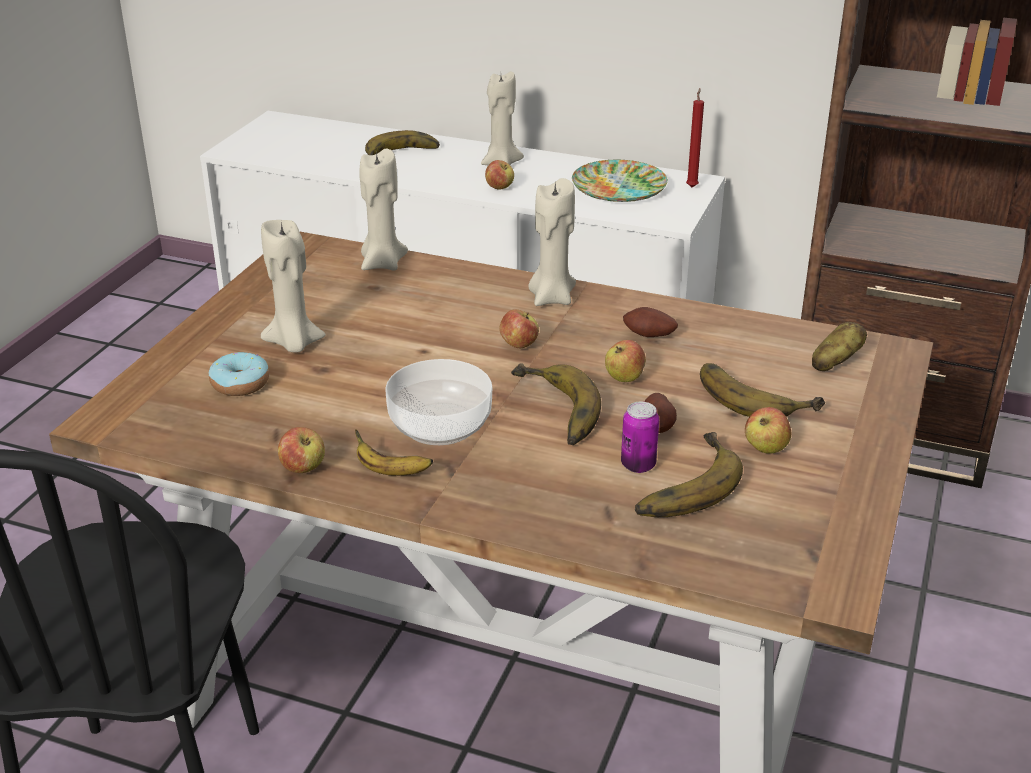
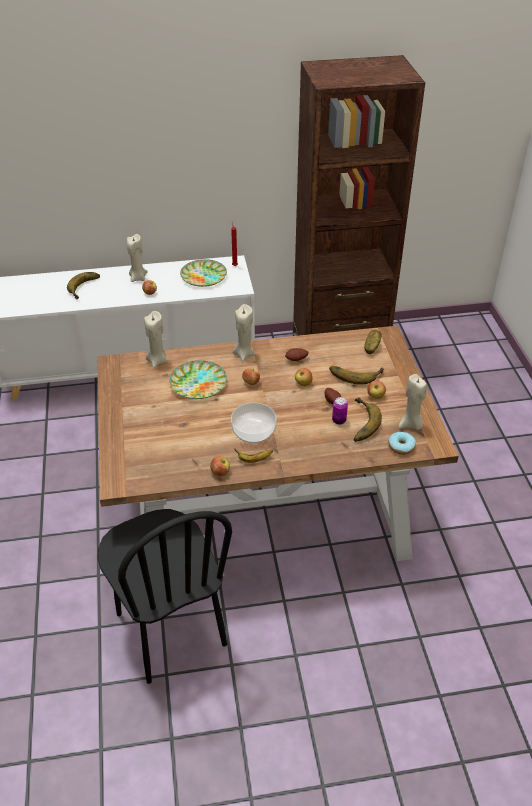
camera: 30 degrees left, 10 degrees up
(240, 384) = (156, 444): donut -> donut (401, 447)
(294, 344) = (159, 416): beige candle -> beige candle (411, 425)
(418, 316) = (198, 383): none -> plate
(551, 411) = (289, 409): banana -> none

